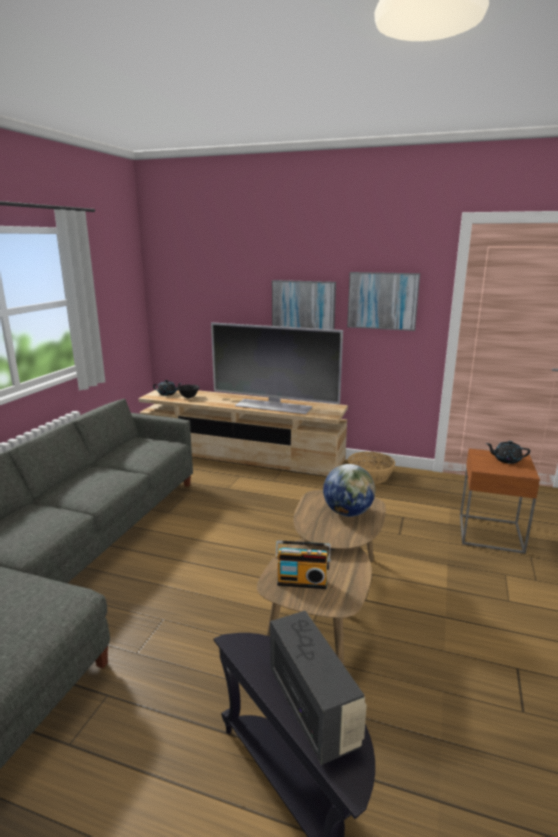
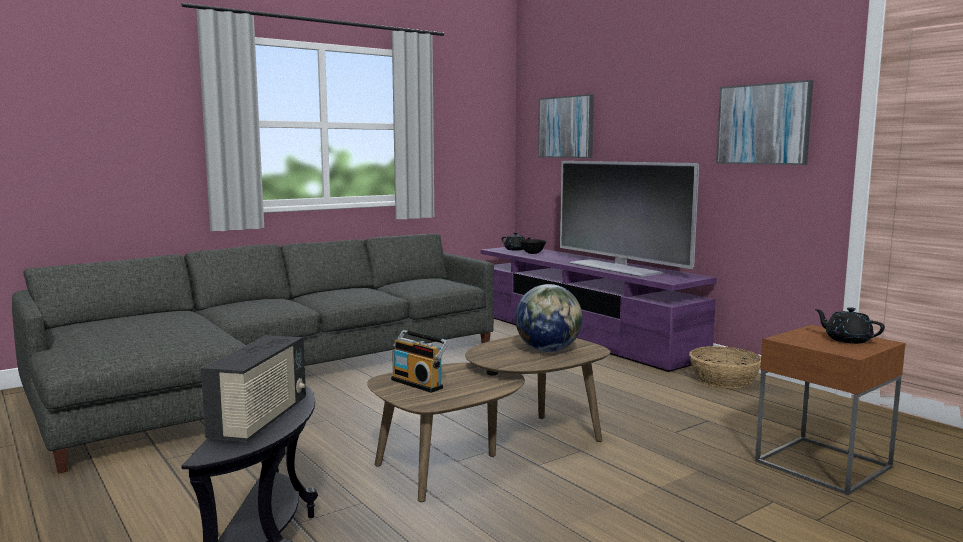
camera: 35 degrees right, 10 degrees down
(242, 455) = (582, 335): beige tv stand -> purple tv stand
(303, 307) = (668, 140): picture -> picture (566, 127)

